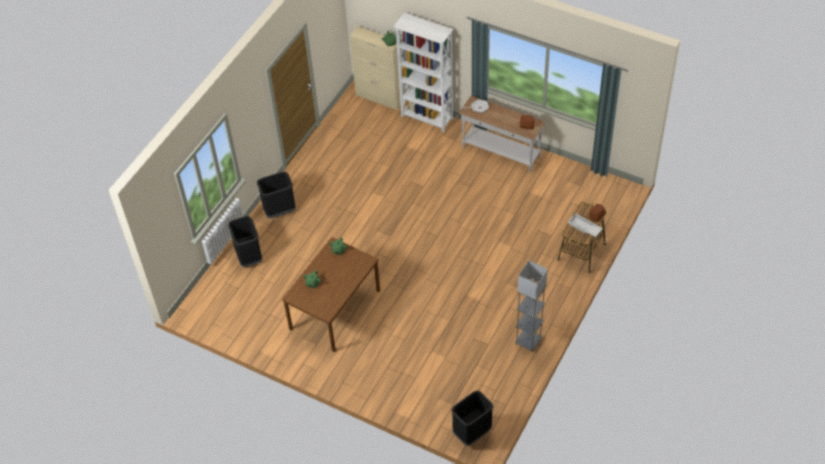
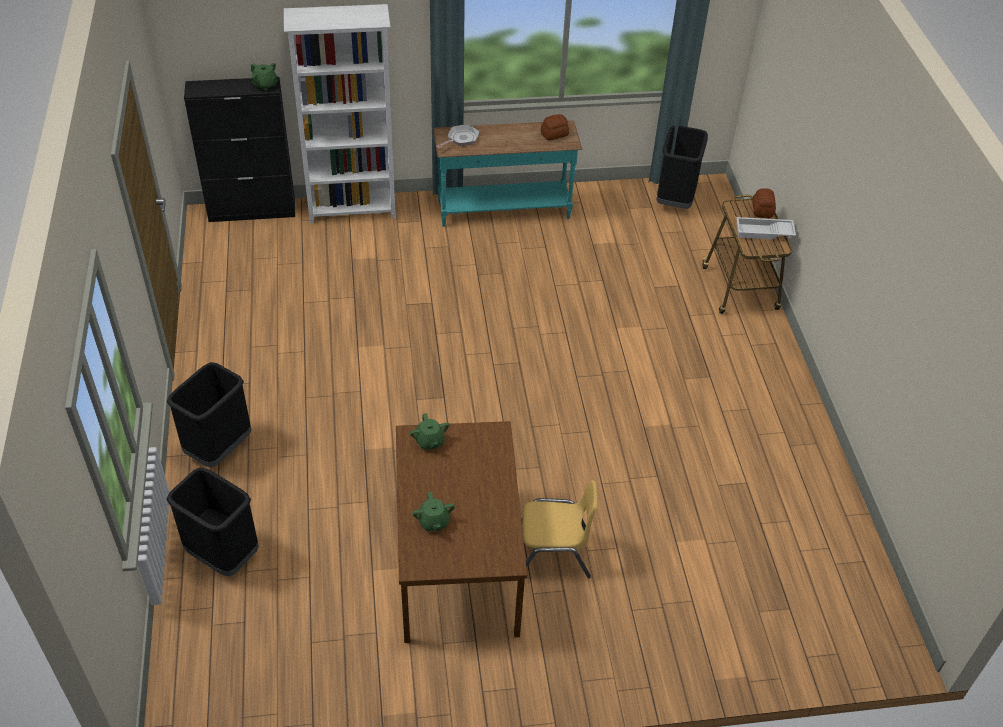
camera: 40 degrees left, 5 degrees down
(376, 327) = (553, 553): none -> yellow chair
(380, 97) = (252, 211): beige cabinet -> black cabinet
(472, 433) = (863, 638): black trash can -> black trash can (675, 200)
(500, 153) = (504, 211): white console table -> turquoise console table
(528, 341) = (797, 446): grey floor lamp -> none

